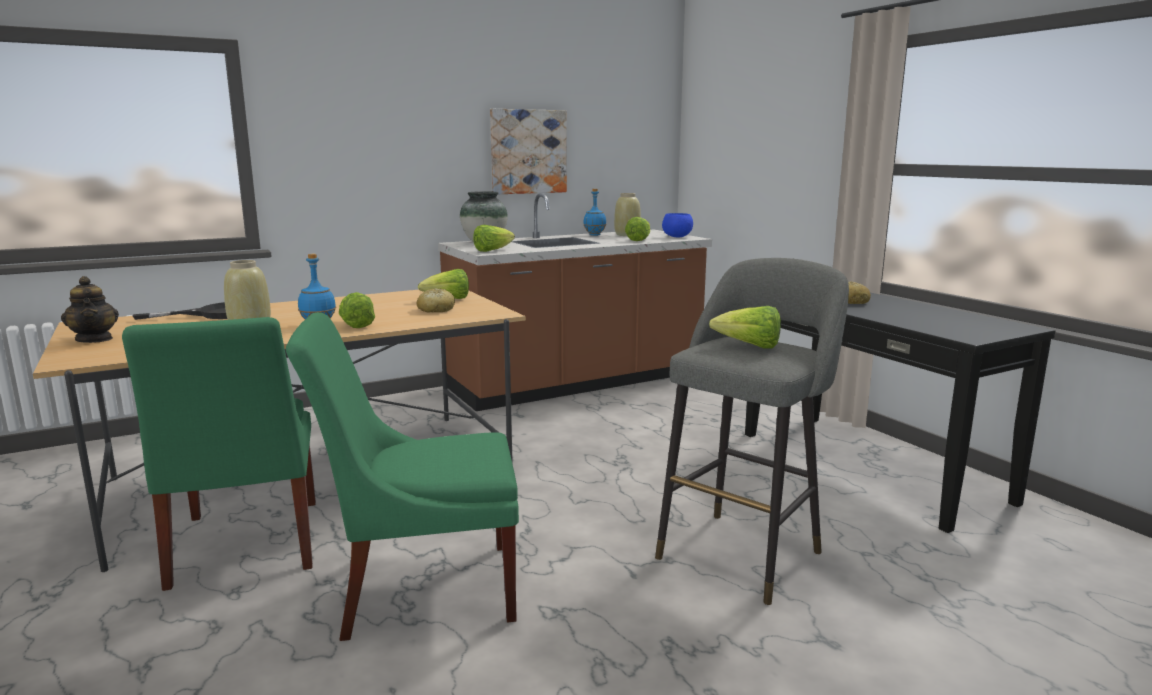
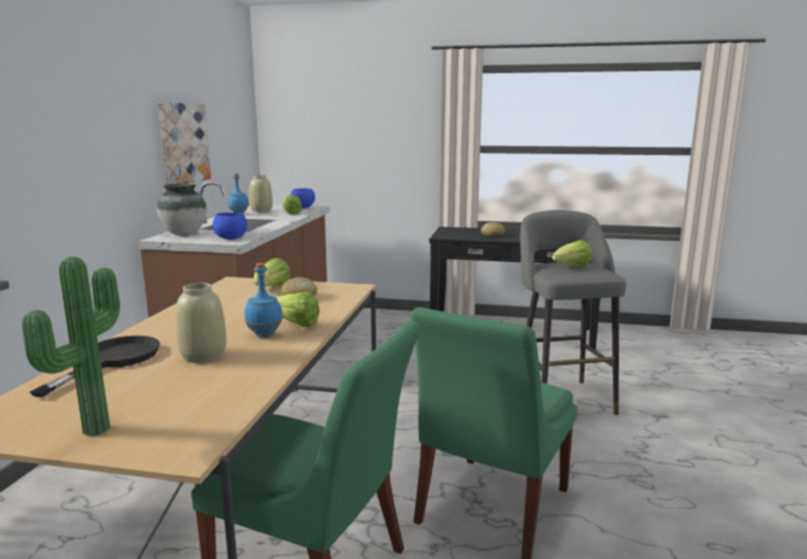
camera: 50 degrees left, 0 degrees up
(95, 339) = (92, 429): teapot -> potted plant
(492, 251) = (231, 239): lettuce -> blue bowl

